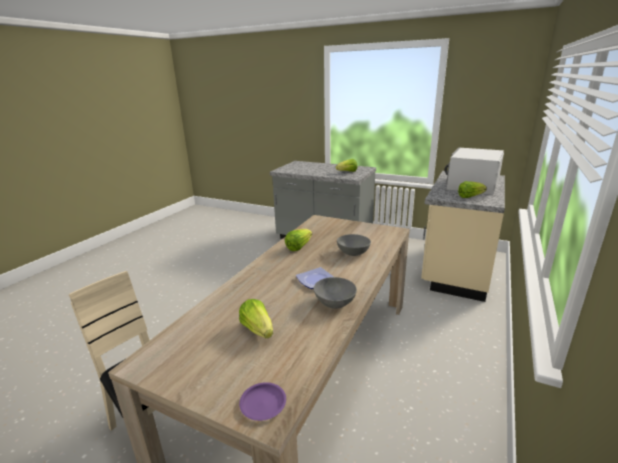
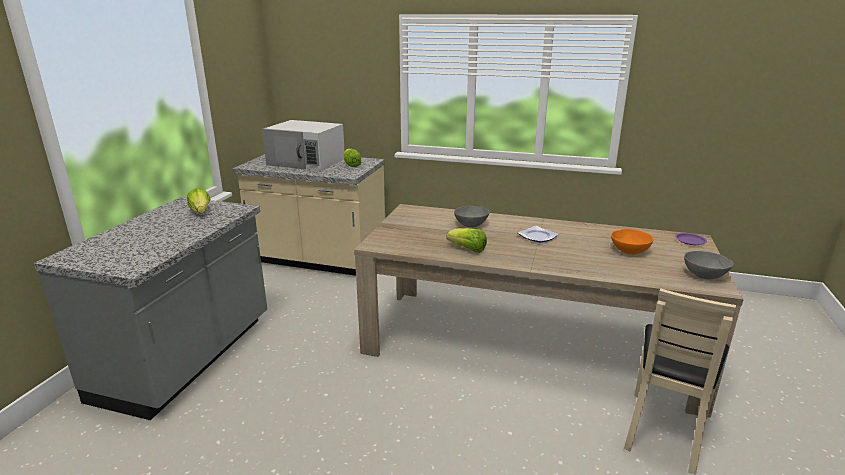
camera: 100 degrees left, 0 degrees up
(258, 329) = (629, 251): lettuce -> orange bowl
(335, 303) = (567, 228): grey bowl -> grey bowl (704, 275)

